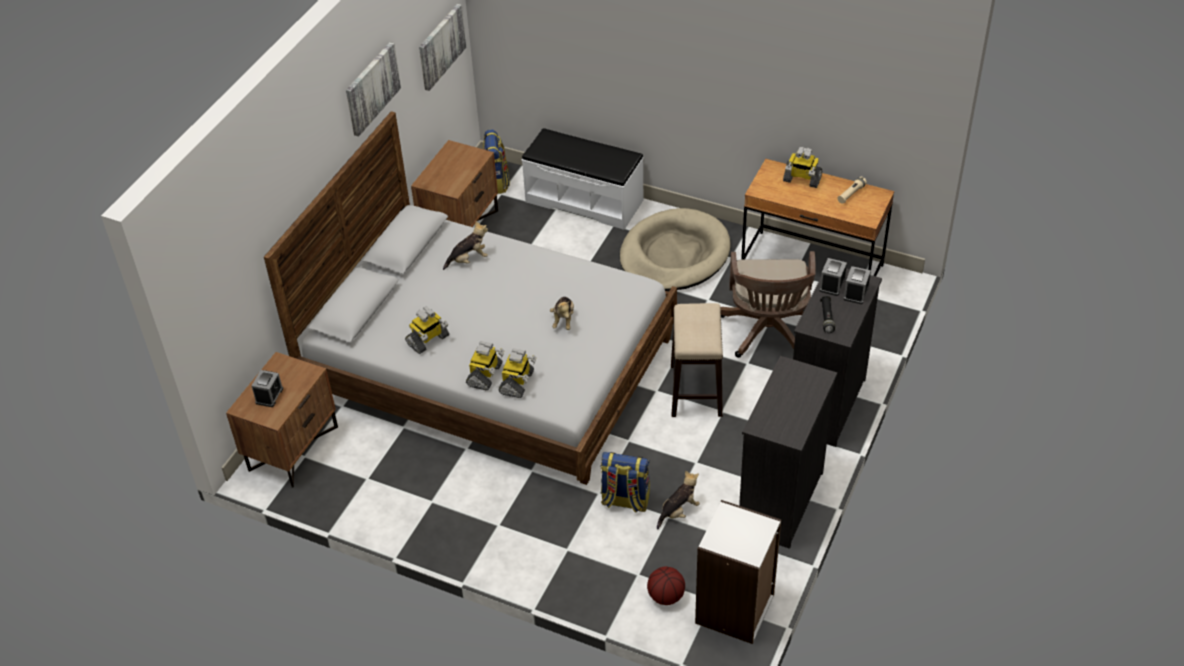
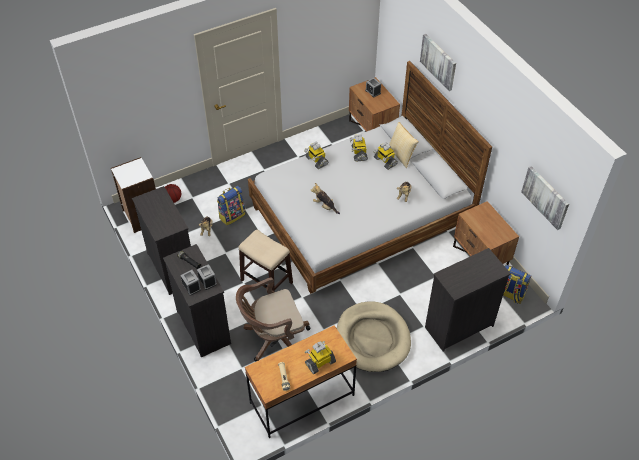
camera: 125 degrees right, 5 degrees up
(371, 88) = (494, 121): picture -> picture (438, 61)
(392, 297) = (401, 155): none -> pillow
(517, 383) = (299, 167): toy robot -> toy robot (384, 161)
(584, 200) = (458, 326): white bench -> black dresser
(768, 333) = (273, 338): brown office chair -> brown office chair turned 60 degrees counterclockwise

